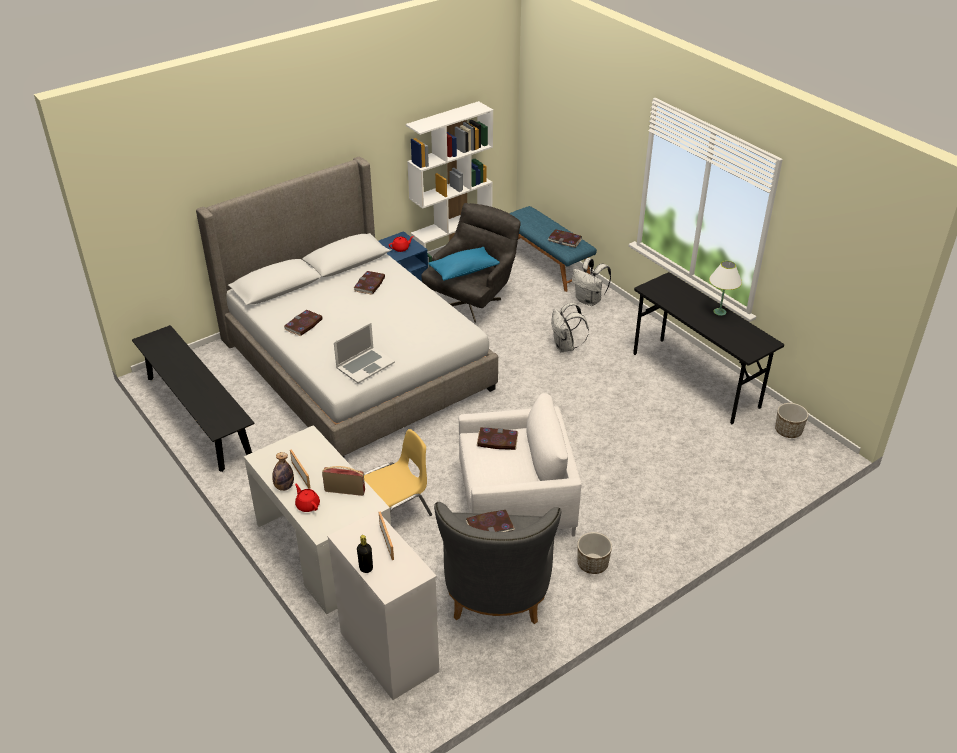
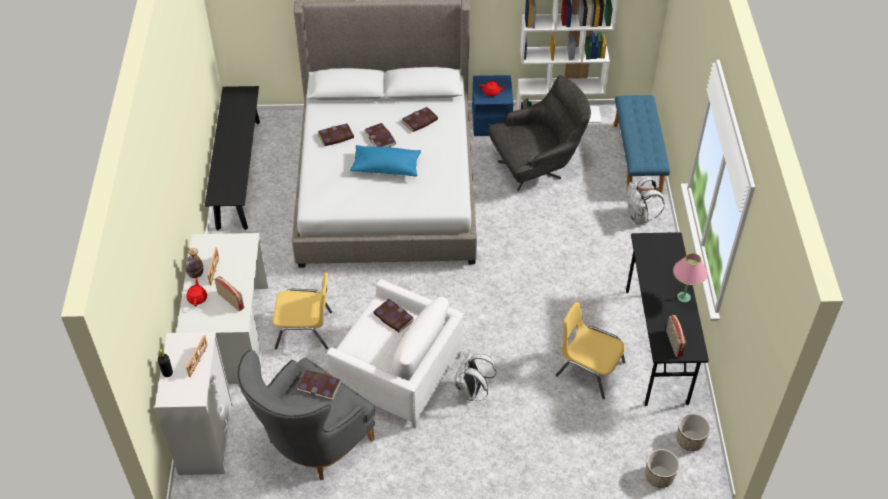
camera: 35 degrees right, 10 degrees up
(365, 365) = (346, 197): laptop -> none
(464, 271) = (524, 140): blue pillow -> blue pillow (386, 167)
(565, 240) = (646, 148): book -> book (380, 138)
(565, 347) = (572, 254): white backpack -> white backpack (471, 392)
(592, 564) = (406, 459): planter -> planter (659, 476)
(664, 420) = (589, 369): none -> yellow chair
(719, 312) = (683, 297): white table lamp -> pink table lamp
(748, 344) = (673, 343): none -> radio

